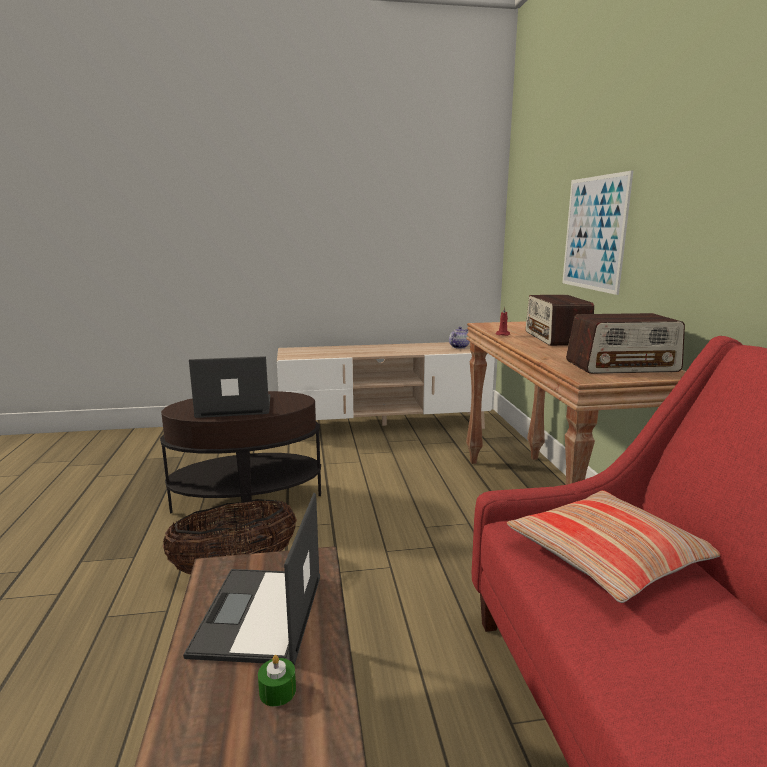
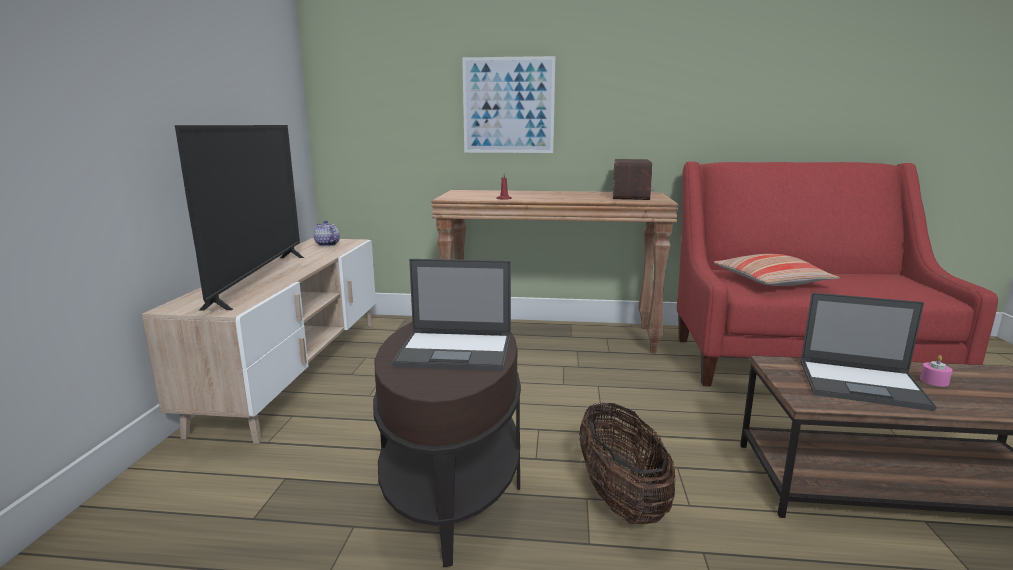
camera: 75 degrees left, 0 degrees up
(233, 407) = (457, 351): laptop -> laptop turned 90 degrees counterclockwise
(277, 691) = (934, 381): green candle -> pink candle
(350, 351) = (260, 279): none -> television
(556, 338) = (530, 194): radio -> none

